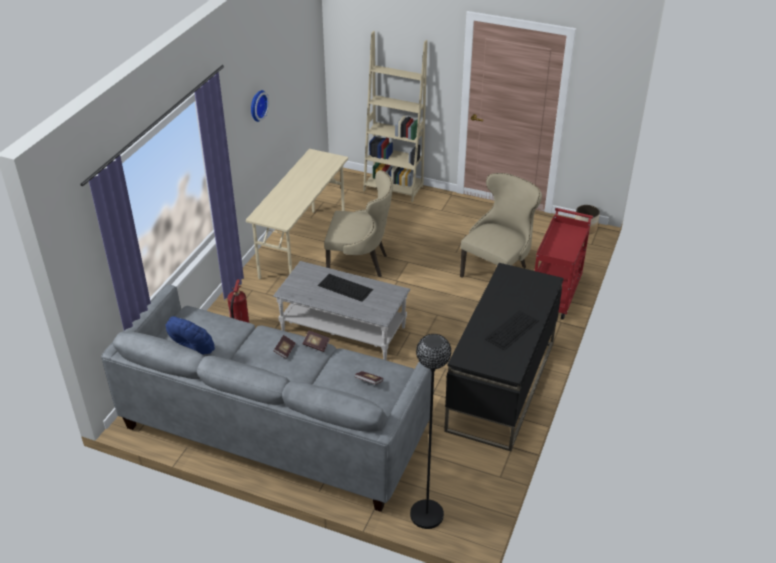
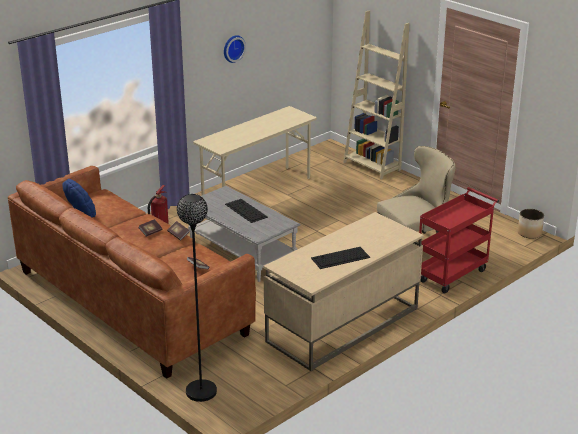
camera: 25 degrees right, 10 degrees down
(276, 426) = (132, 301): grey sofa -> brown sofa
(360, 263) = (295, 212): beige chair -> none
(500, 387) = (342, 325): black desk -> beige desk

